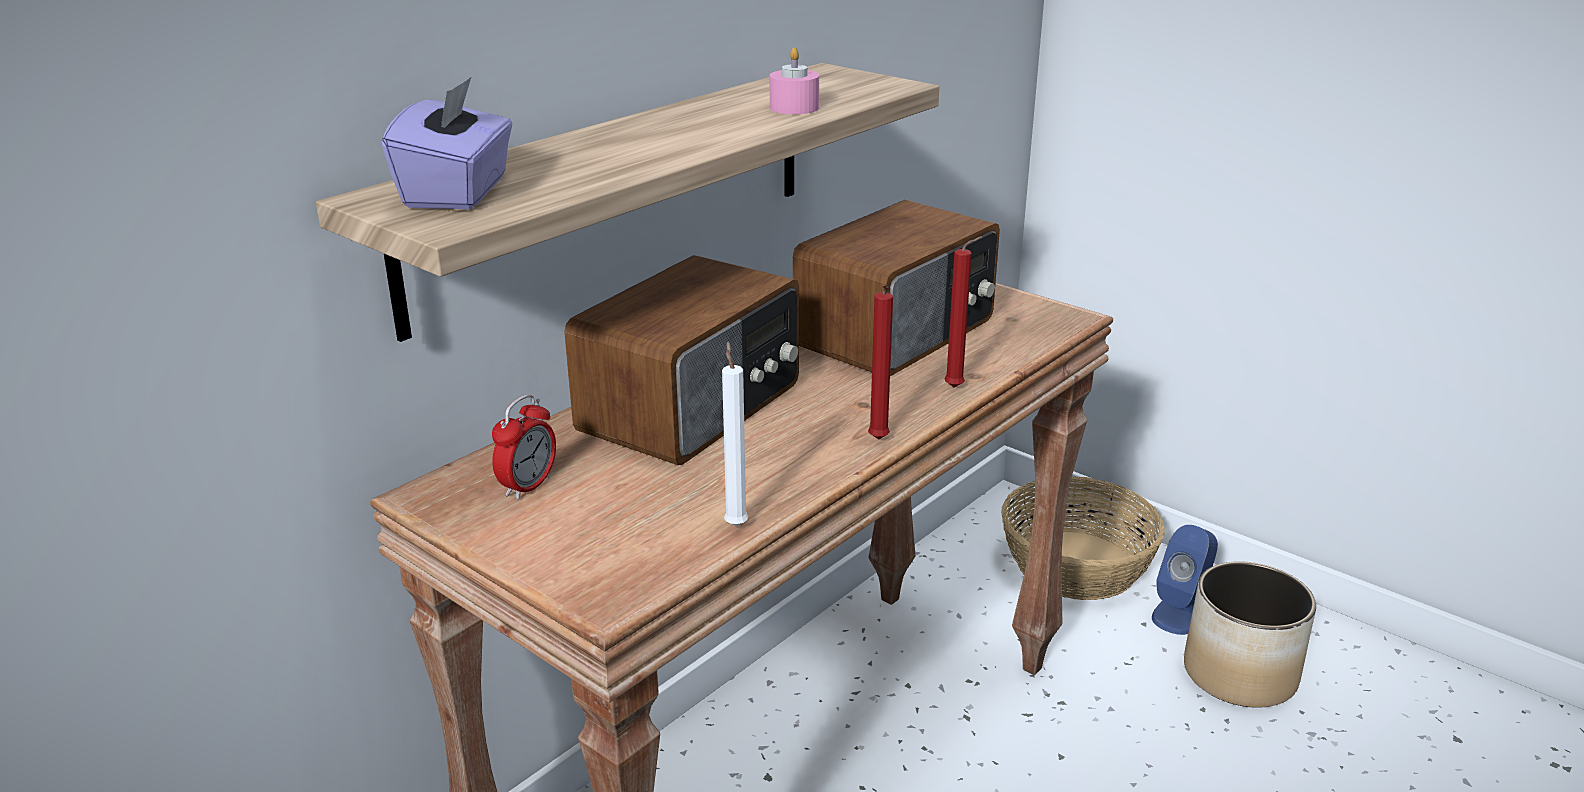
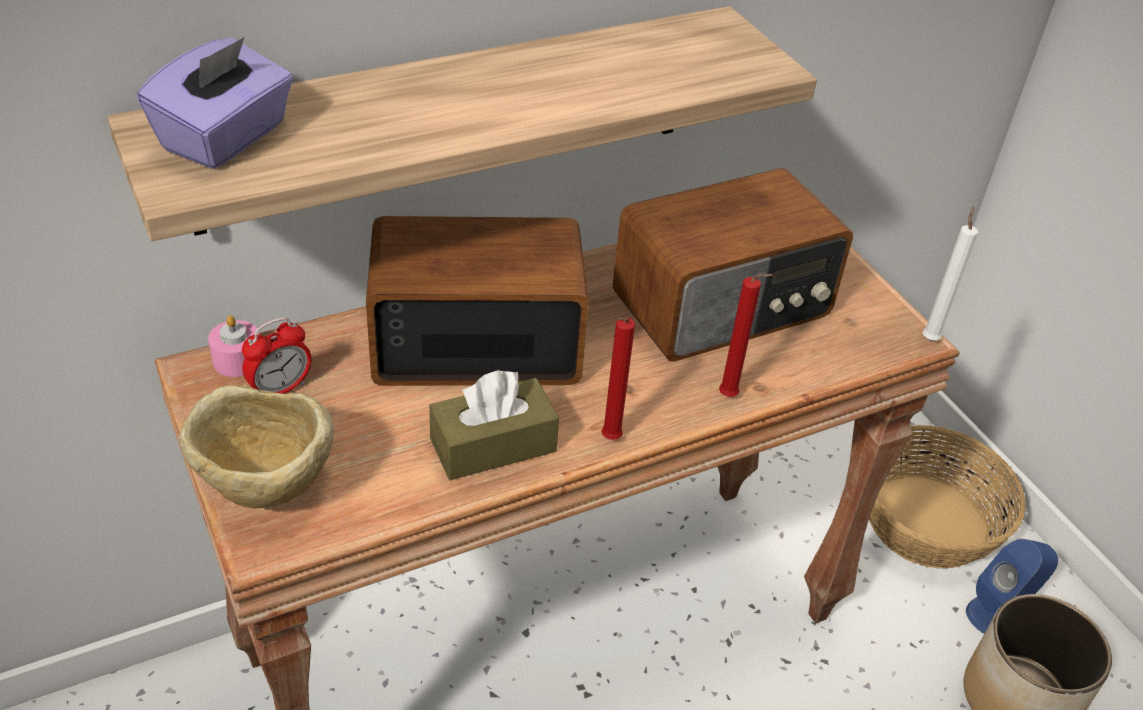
camera: 20 degrees right, 15 degrees up
(575, 559) = (265, 487): none -> beige bowl
(694, 407) = (475, 341): radio -> radio turned 150 degrees counterclockwise
(735, 524) = (419, 496): white candle -> white candle (930, 338)
(775, 471) = (493, 445): none -> brown tissue box
(794, 107) = (634, 82): pink candle -> pink candle (237, 360)

